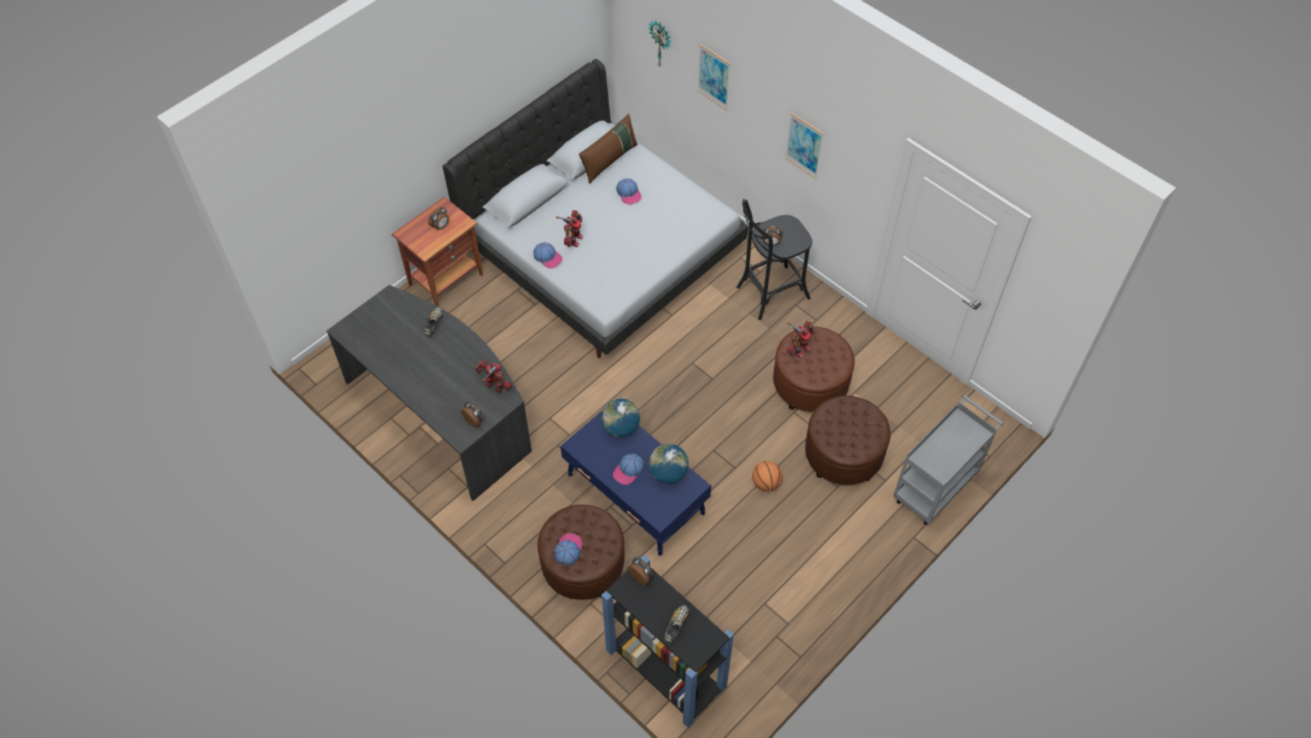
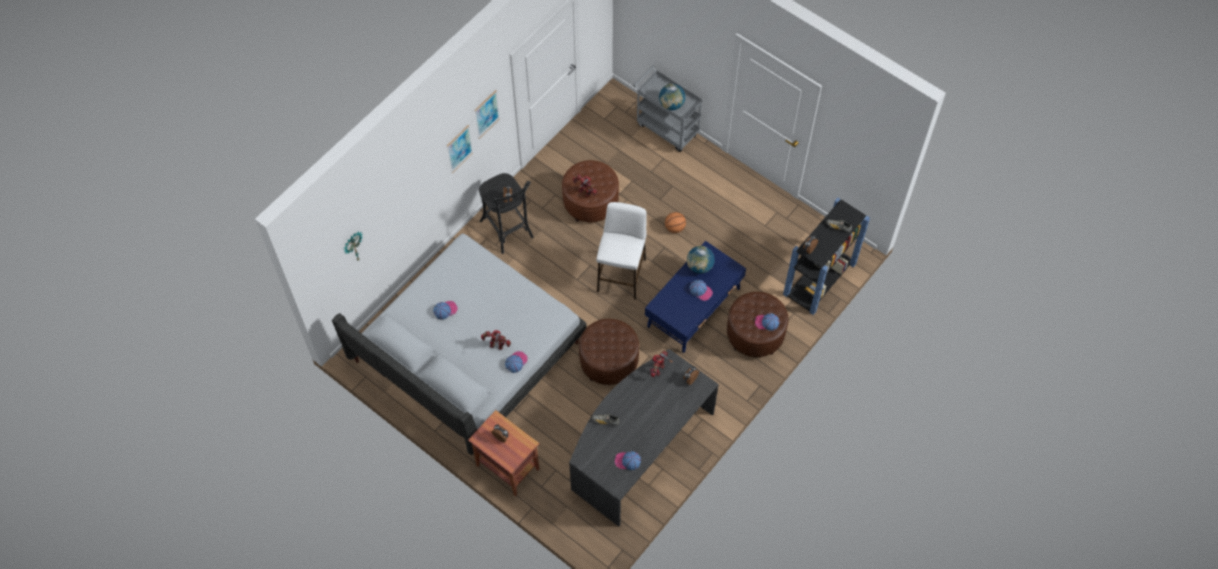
camera: 95 degrees left, 5 degrees up
(375, 342) = (627, 461): none -> cap
(609, 160) = (408, 328): brown pillow -> none
(620, 428) = (666, 299): globe -> globe (671, 105)
(695, 413) = (621, 275): none -> white stool
(714, 77) = (394, 206): picture -> picture (487, 114)
(843, 456) = (647, 183): brown ottoman -> brown ottoman (609, 362)

